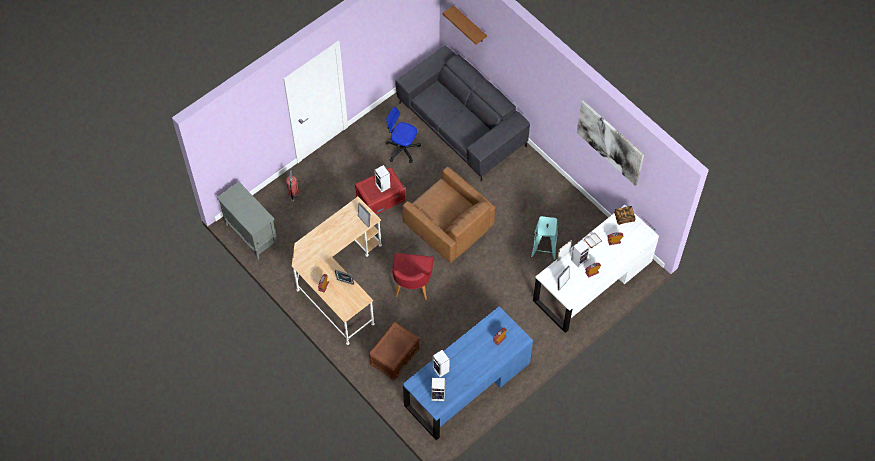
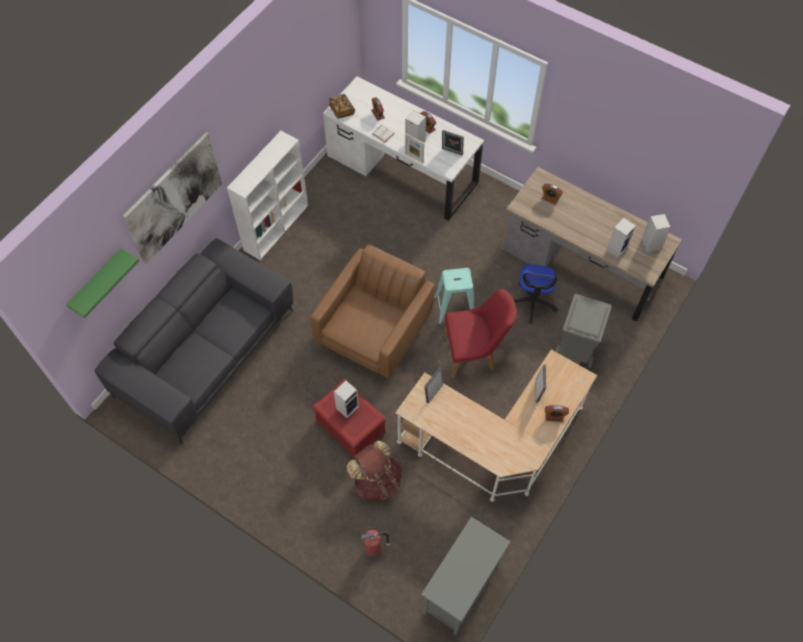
camera: 105 degrees left, 0 degrees up
(337, 205) = (376, 481): none -> brown backpack
(394, 356) = (576, 348): brown storage box -> grey trash can
(402, 149) = (261, 419): office chair -> office chair (532, 302)
(467, 384) = (580, 263): blue desk -> brown desk
(470, 25) = (97, 282): brown shelf -> green shelf
(544, 246) = (370, 223): turquoise stool -> turquoise stool (454, 308)
(557, 184) = (276, 227): none -> white bookcase
(610, 142) = (284, 73): picture -> picture (174, 198)

